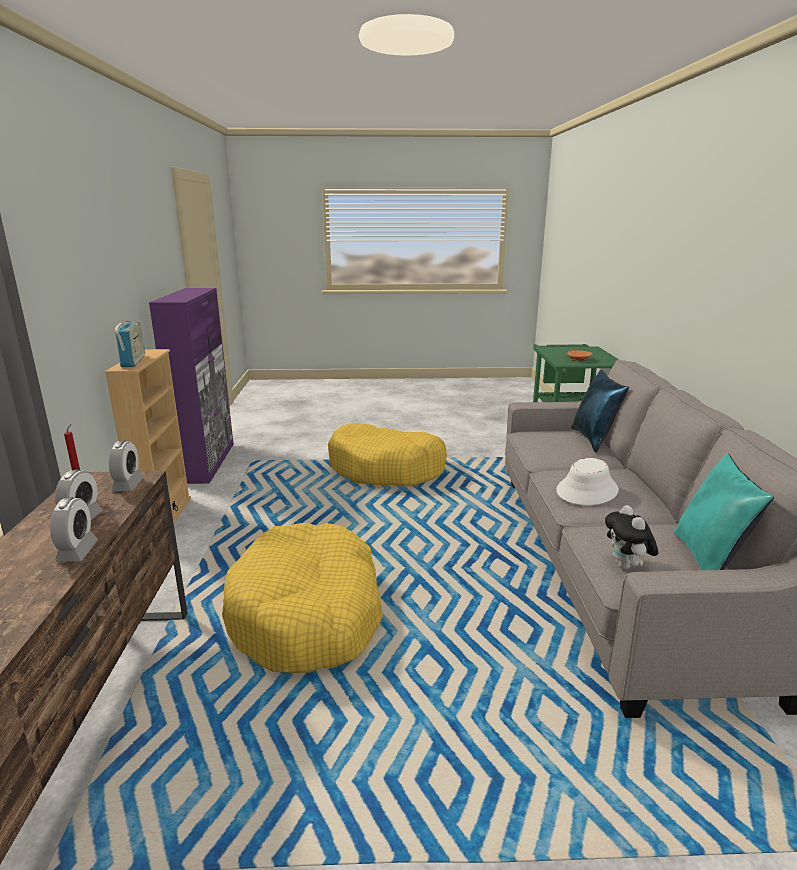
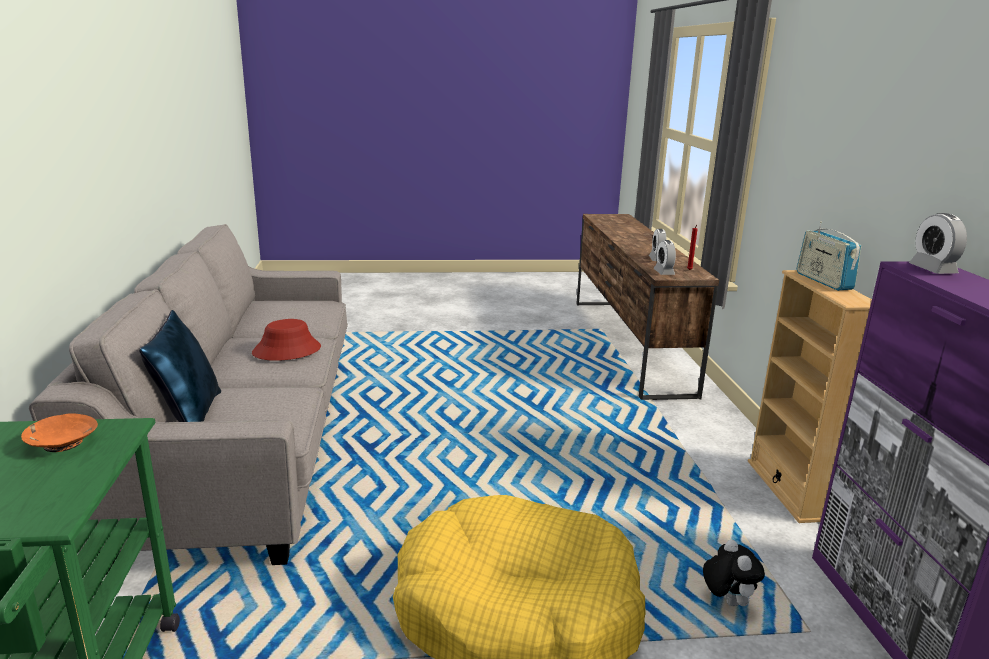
camera: 175 degrees right, 0 degrees up
(77, 551) = (633, 250): alarm clock -> alarm clock (932, 269)
(307, 614) = (545, 401): yellow dog bed -> none
(587, 490) = (287, 350): white hat -> red hat
(626, 566) = (316, 308): plush toy -> plush toy (726, 601)
(709, 561) = (255, 308): turquoise pillow -> none

